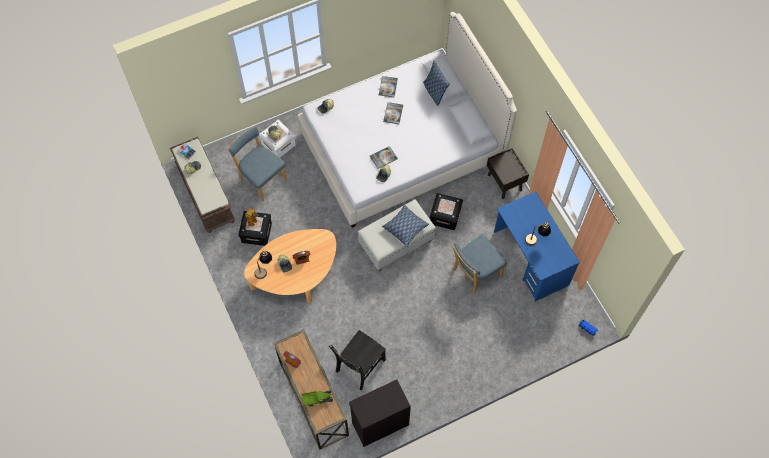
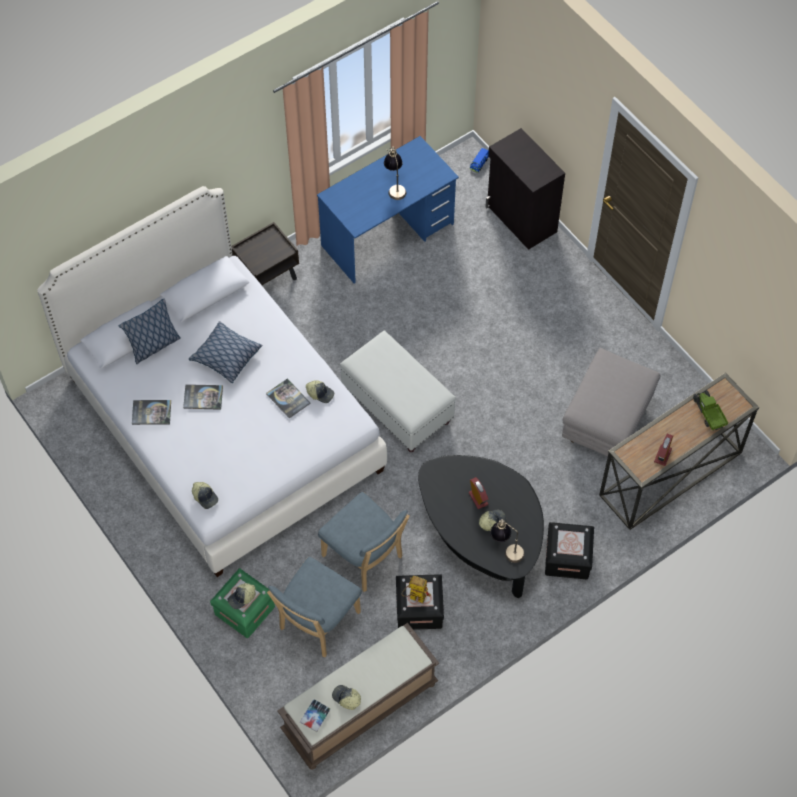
camera: 100 degrees left, 5 degrees down
(278, 144) = (245, 610): white storage box -> green storage box
(296, 275) = (481, 535): beige coffee table -> black coffee table
(359, 367) = (606, 423): black chair -> grey ottoman
(379, 423) = (681, 385): black cabinet -> black cabinet (521, 219)
(405, 227) = (393, 367): pillow -> pillow (226, 357)
(445, 216) = (338, 348): black storage box -> black storage box (567, 558)
(475, 273) = (425, 299): blue chair -> blue chair (365, 558)

